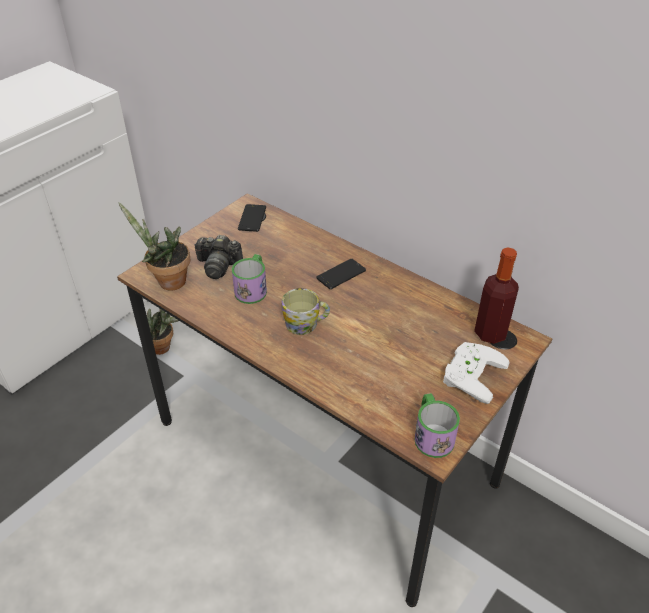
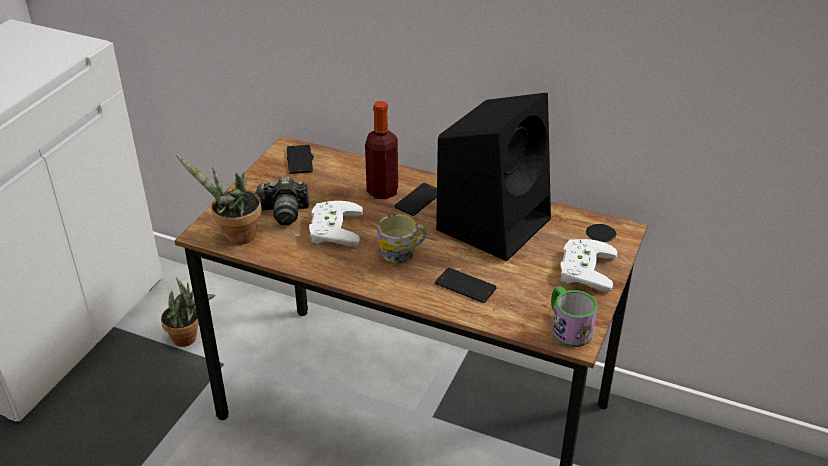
camera: 15 degrees left, 5 degrees down
(253, 288) = (331, 228): mug -> white game controller
(350, 370) = (465, 286): none -> phone
(402, 309) = (494, 222): none -> black speaker
(490, 333) = (588, 229): bottle -> bottle (382, 191)

